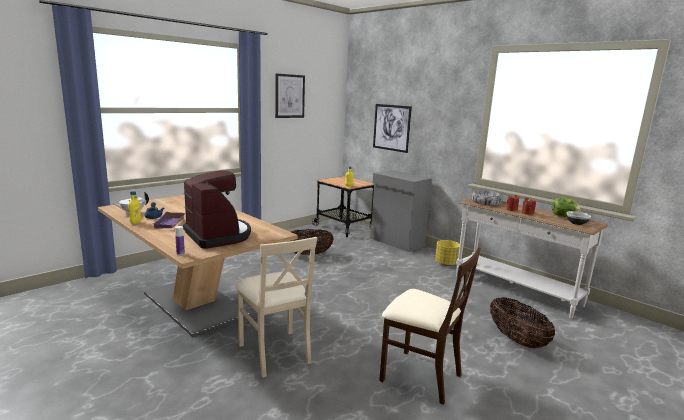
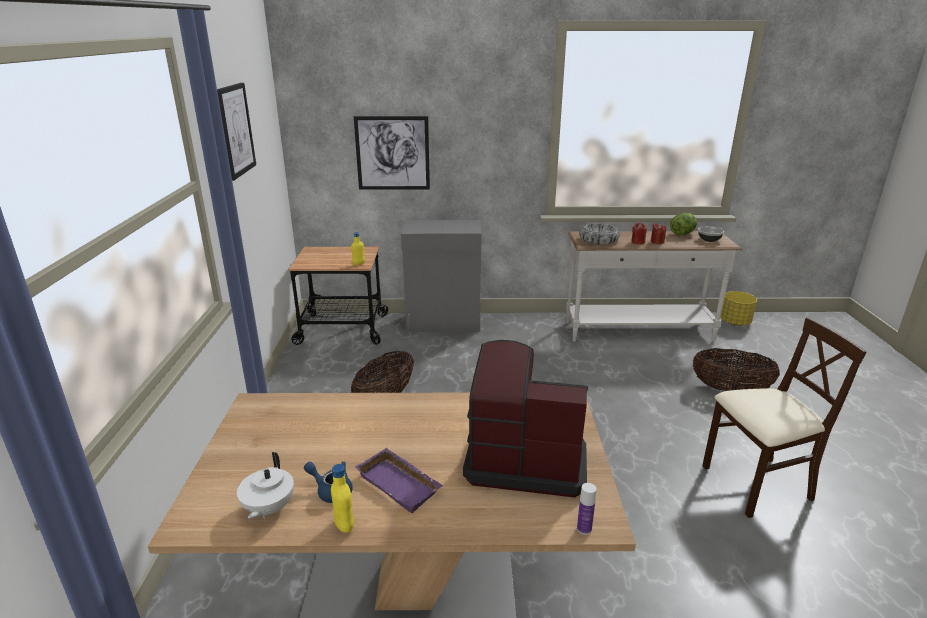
camera: 45 degrees left, 10 degrees up
(275, 352) = (629, 570): beige chair -> none
(446, 263) = (538, 329): yellow planter -> yellow planter (734, 322)

